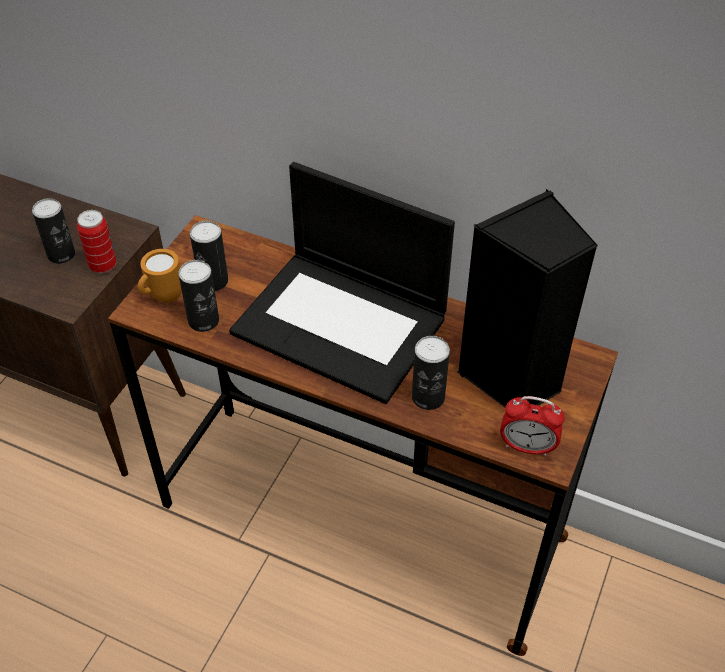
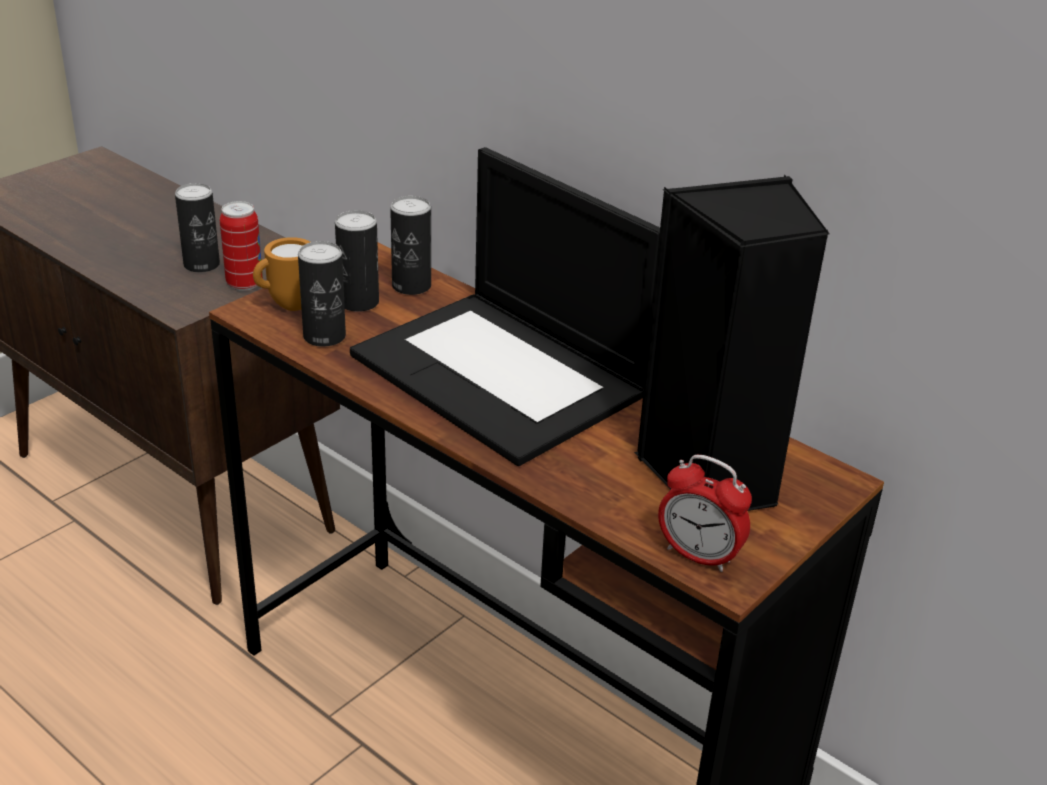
camera: 15 degrees right, 15 degrees down
(428, 397) = (580, 472): can -> can (411, 286)

